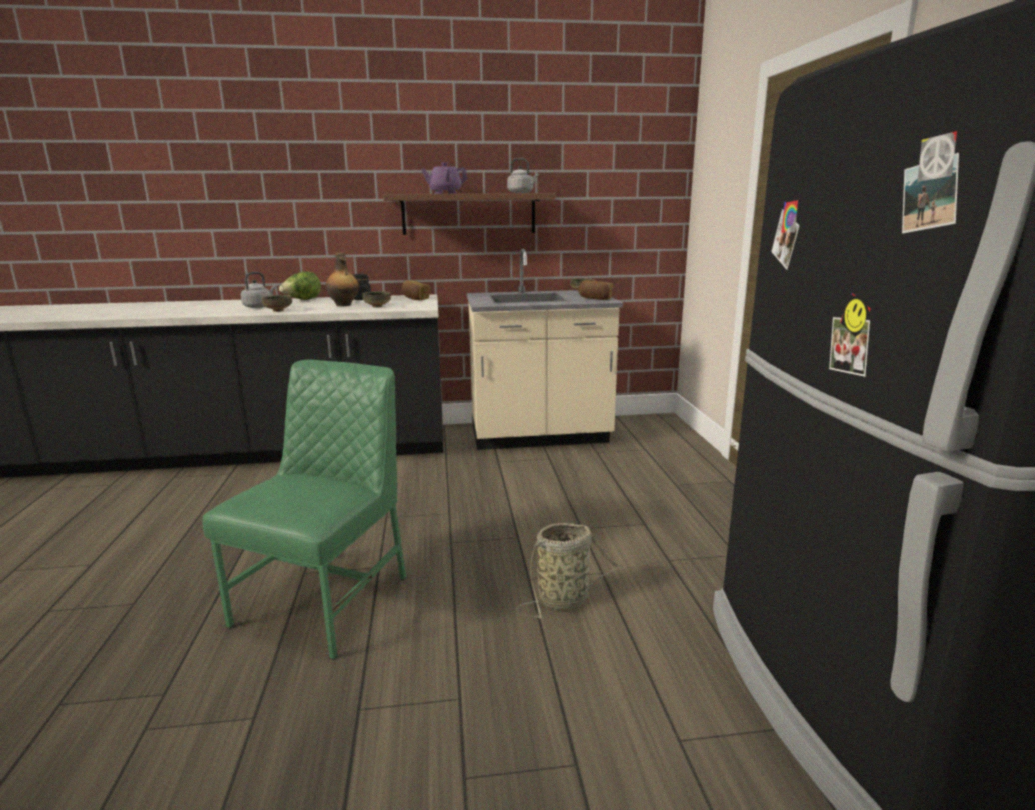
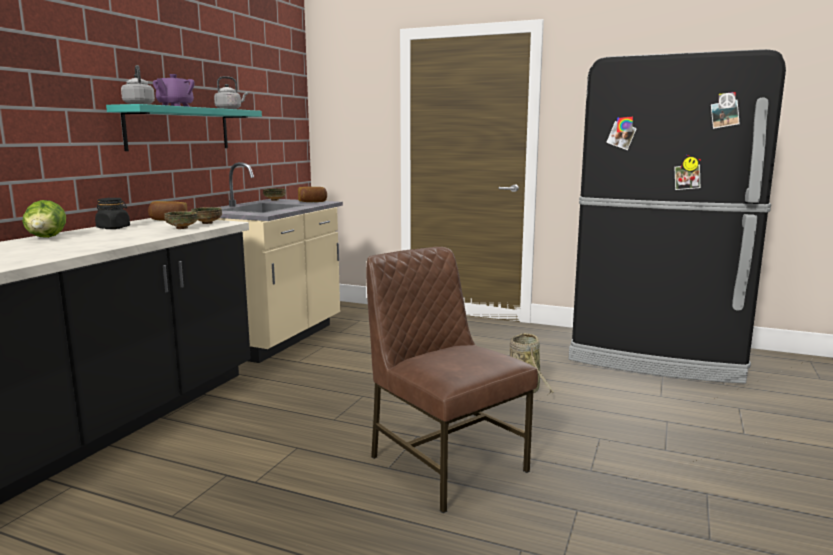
camera: 60 degrees left, 5 degrees down
(259, 306) = (37, 249): grey kettle -> grey kettle (139, 104)
(278, 311) = (100, 246): bowl -> bowl (207, 223)
(327, 600) = (445, 463): green chair -> brown chair
(344, 305) = (136, 233): bottle -> none
(469, 214) = (179, 129): brown shelf -> turquoise shelf

